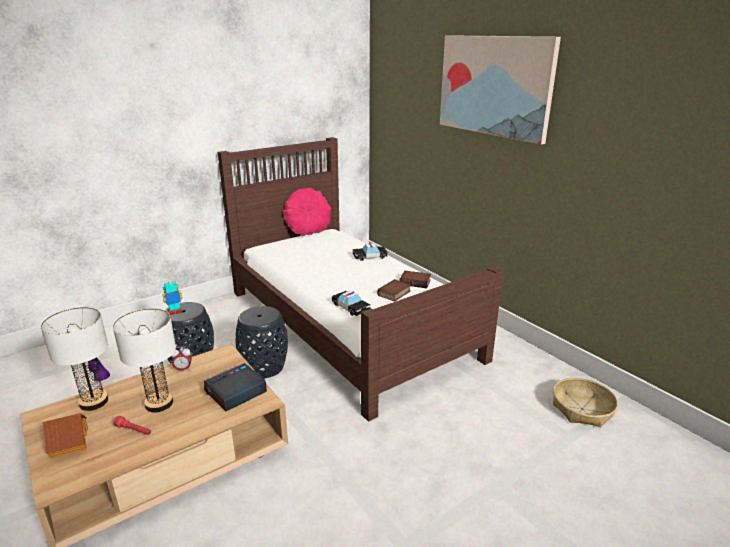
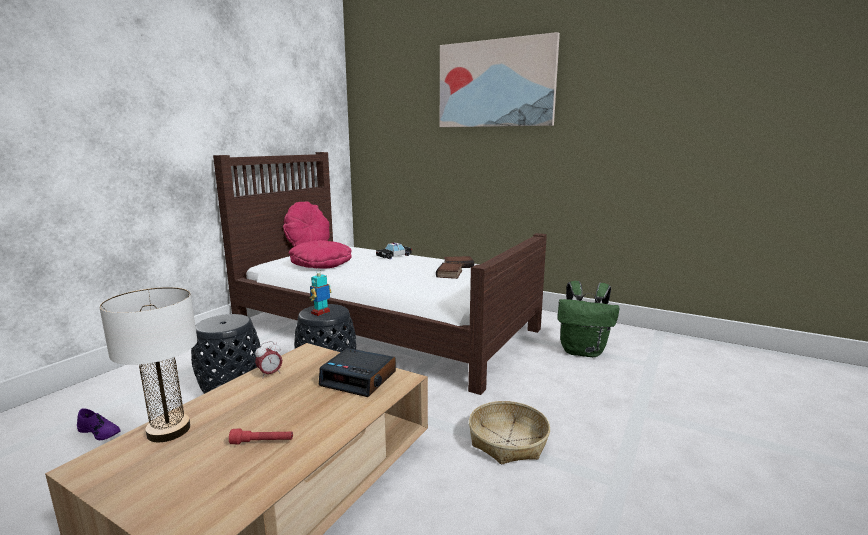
camera: 25 degrees left, 10 degrees down
(69, 443) = (170, 481): toy house -> none
(159, 403) = (271, 409): table lamp -> none
(175, 312) = (213, 325): toy robot -> toy robot (321, 313)
(235, 392) = (359, 379): alarm clock -> alarm clock turned 90 degrees counterclockwise
(299, 257) = (322, 264): none -> pink pillow
(350, 307) = (421, 288): toy car -> none
(510, 401) = (583, 351): none -> green backpack
(582, 409) = (639, 344): basket -> basket (508, 441)

